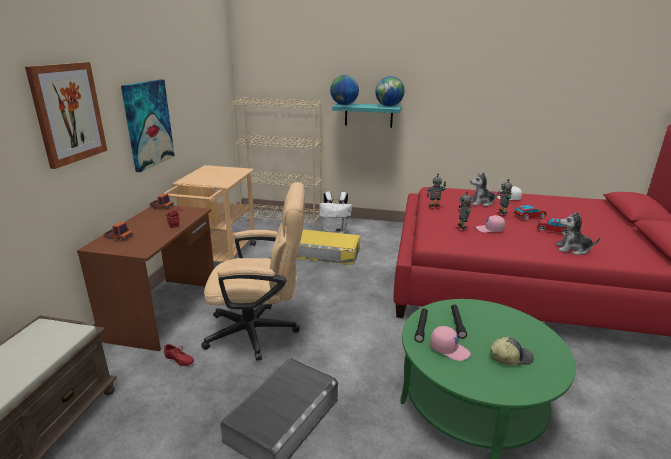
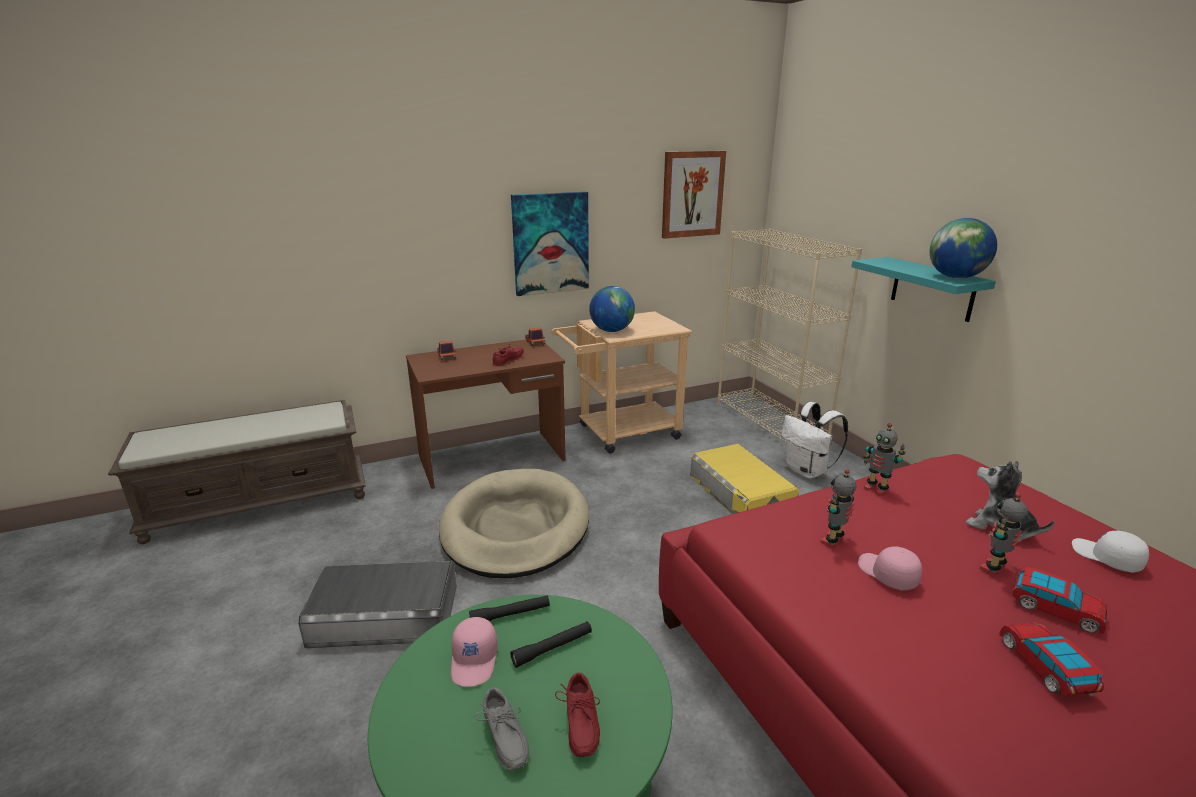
camera: 55 degrees right, 0 degrees up
(68, 113) = (425, 218): picture -> picture (692, 194)
(178, 360) = (426, 506): red shoe -> red shoe (578, 725)
(260, 332) = (515, 527): beige office chair -> beige dog bed
(344, 105) = (879, 261): globe -> globe (611, 331)
(510, 357) = (502, 739): cap -> grey shoe
(573, 249) = (985, 723): plush toy -> none

